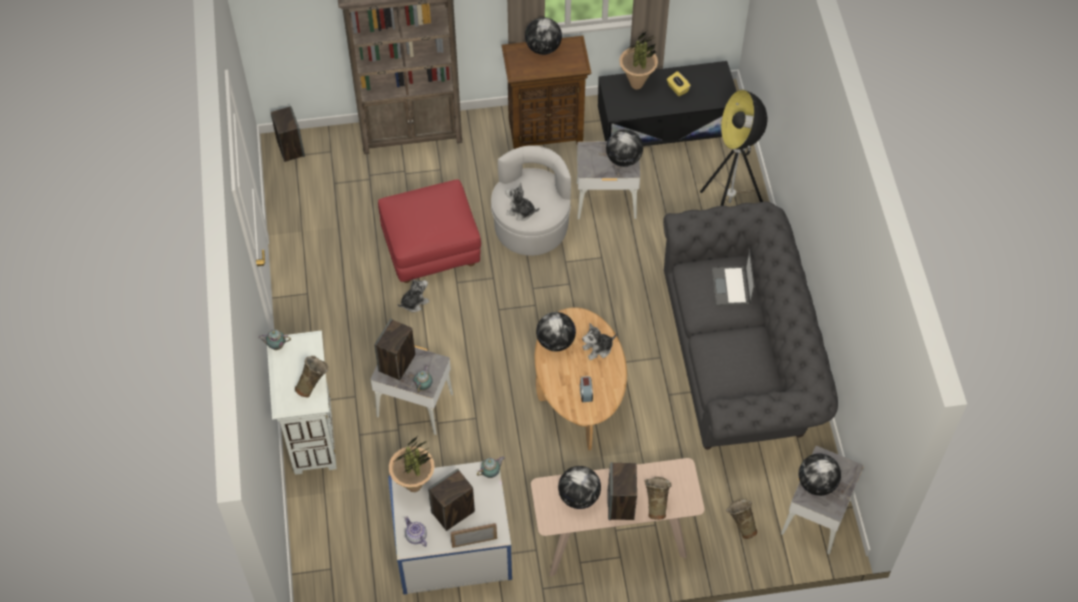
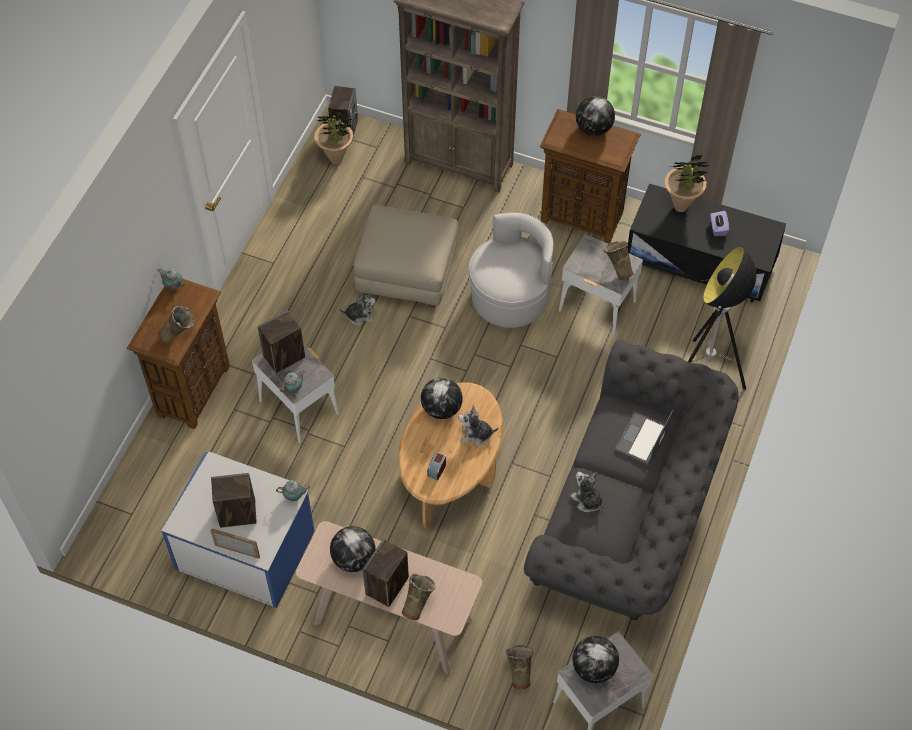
camera: 30 degrees right, 0 degrees up
(312, 436) = (193, 390): white cabinet -> brown cabinet
(414, 485) = (220, 472): potted plant -> potted plant (336, 159)
(416, 536) = (191, 519): teapot -> none
(431, 248) = (407, 275): red ottoman -> beige ottoman
(521, 211) = (492, 275): plush toy -> plush toy (587, 500)
(624, 159) = (617, 270): globe -> beige vase
(677, 88) = (718, 228): yellow tissue box -> purple tissue box

